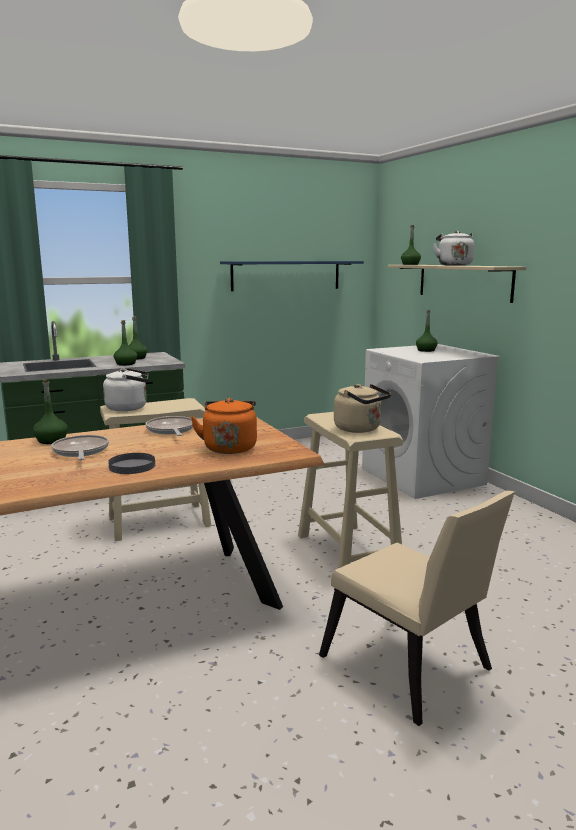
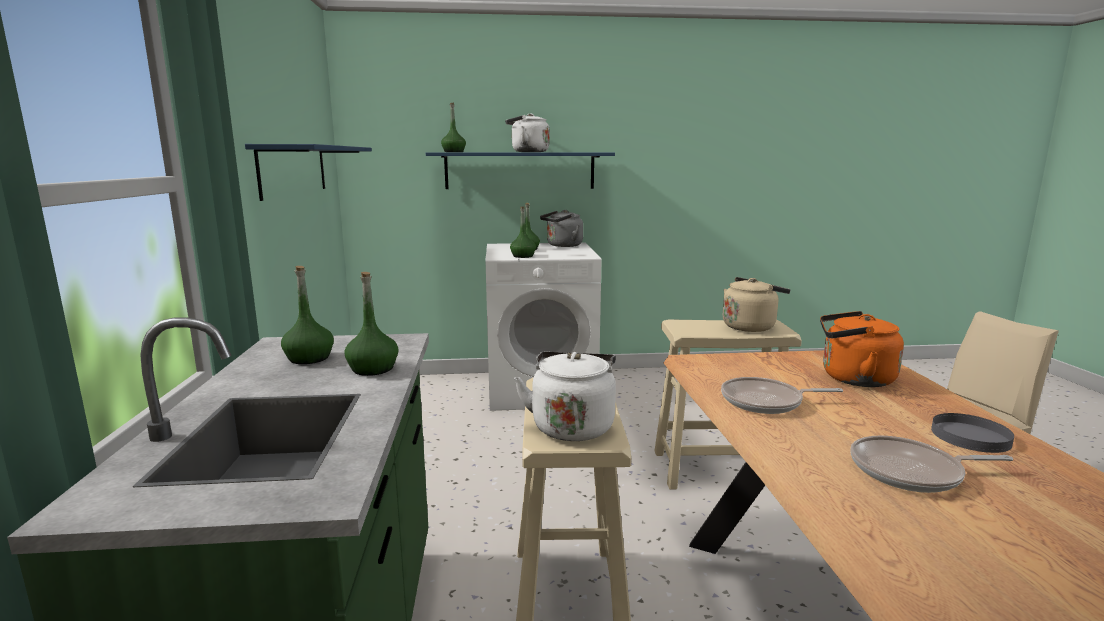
camera: 70 degrees left, 0 degrees up
(51, 440) = (844, 500): green bottle -> green bottle (523, 256)
(463, 282) = (520, 170): beige shelf -> blue shelf
(465, 353) = (562, 245): none -> grey kettle

